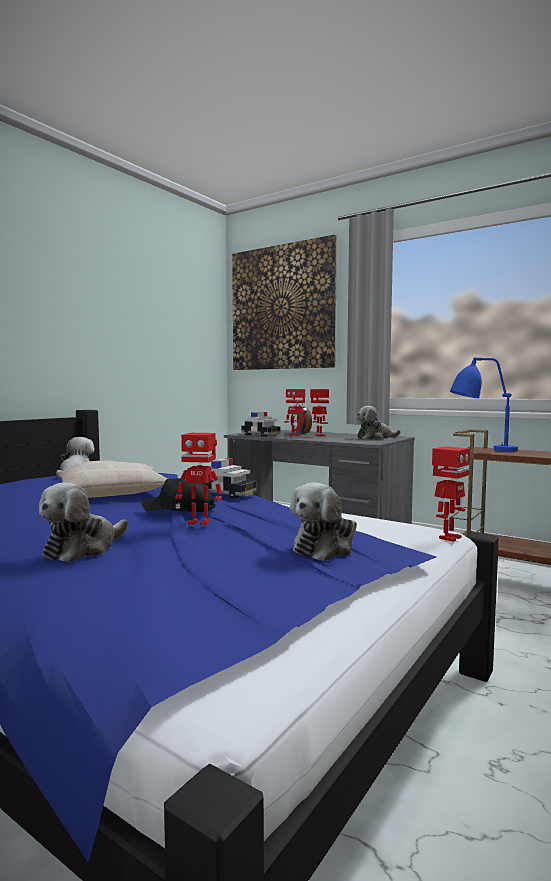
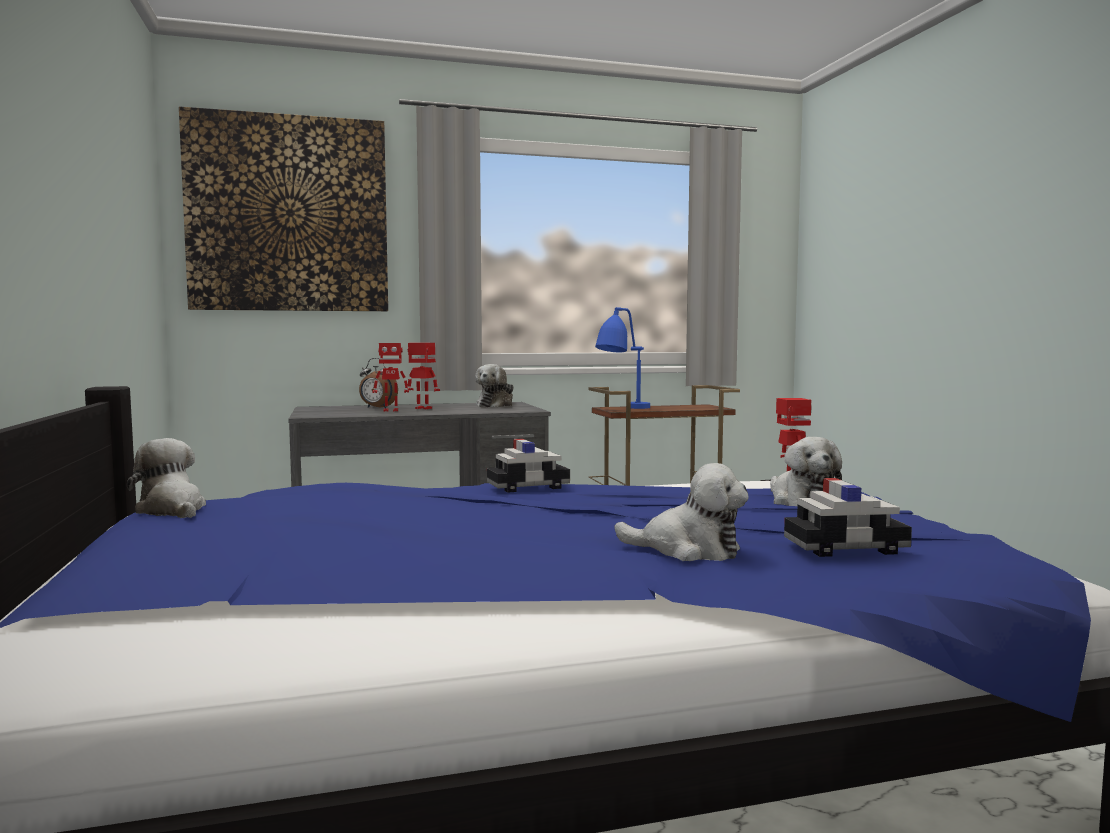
camera: 50 degrees left, 0 degrees up
(83, 548) = (688, 550): plush toy -> plush toy turned 45 degrees counterclockwise
(114, 493) = (394, 513): beige pillow -> none
(179, 509) = (583, 504): black cap -> none
(199, 522) = (657, 508): toy robot -> none
(261, 435) = (345, 414): toy car -> toy car (846, 548)

